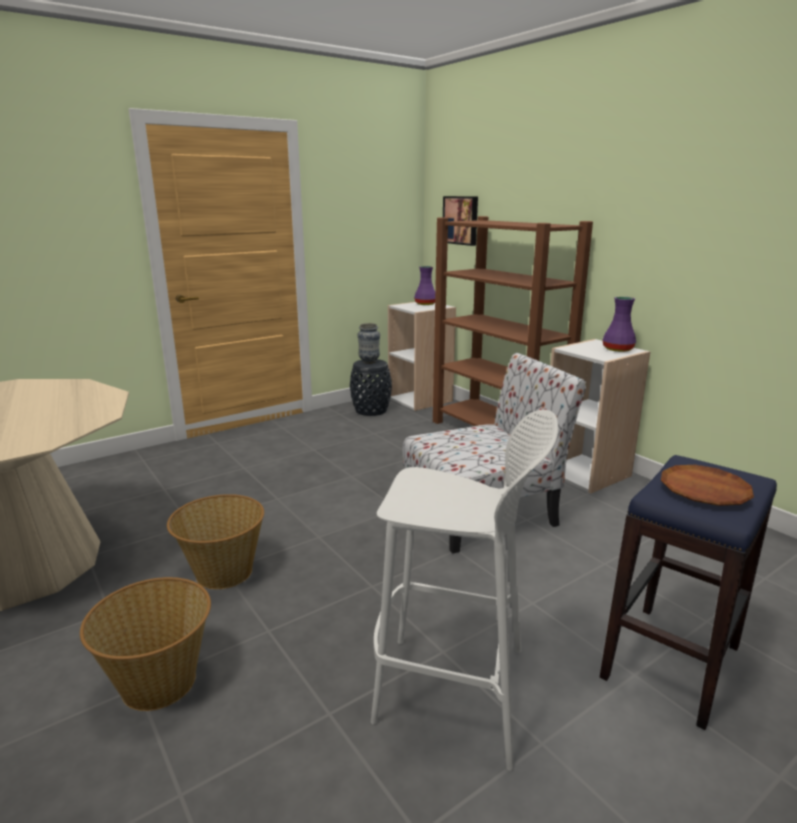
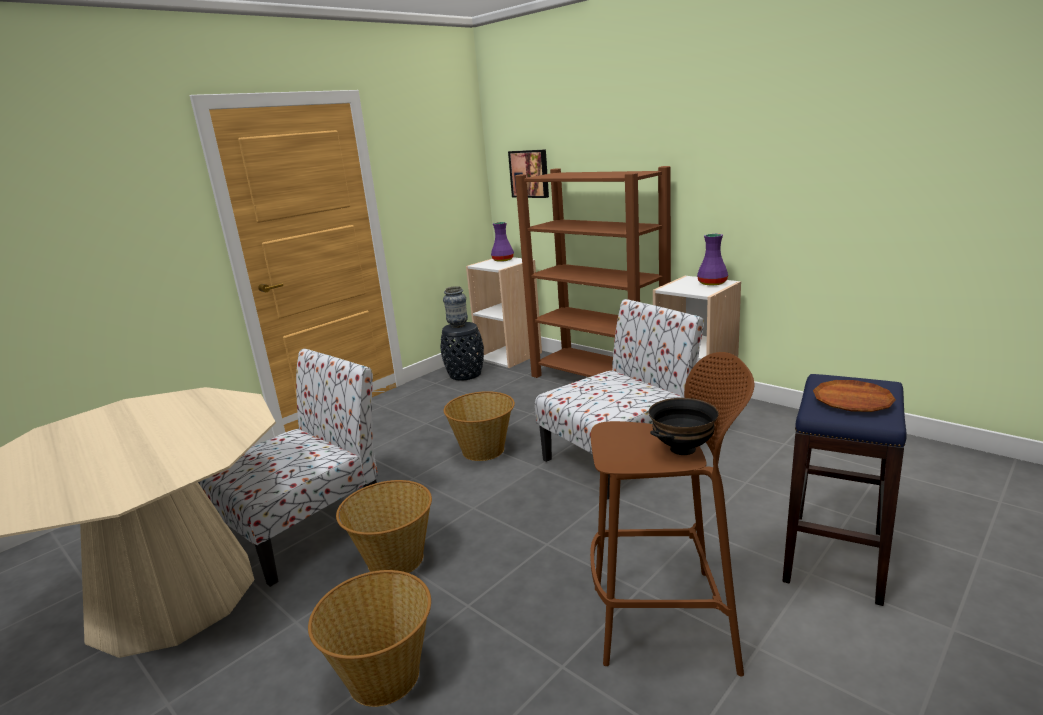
camera: 10 degrees left, 0 degrees up
(162, 526) = (306, 527): none -> chair
(355, 484) = (484, 450): none -> basket
(455, 692) = (666, 621): white stool -> brown stool
(482, 508) = (682, 448): none -> black bowl

